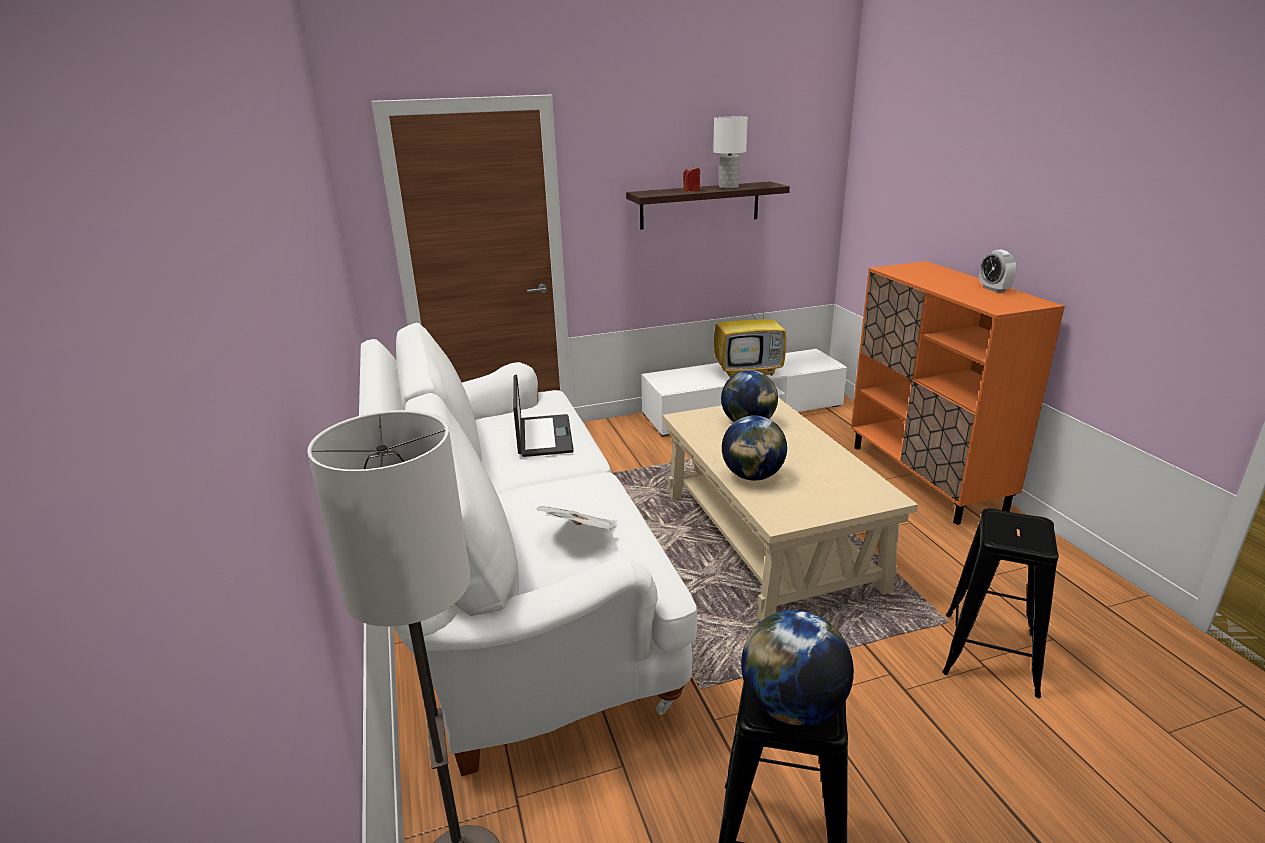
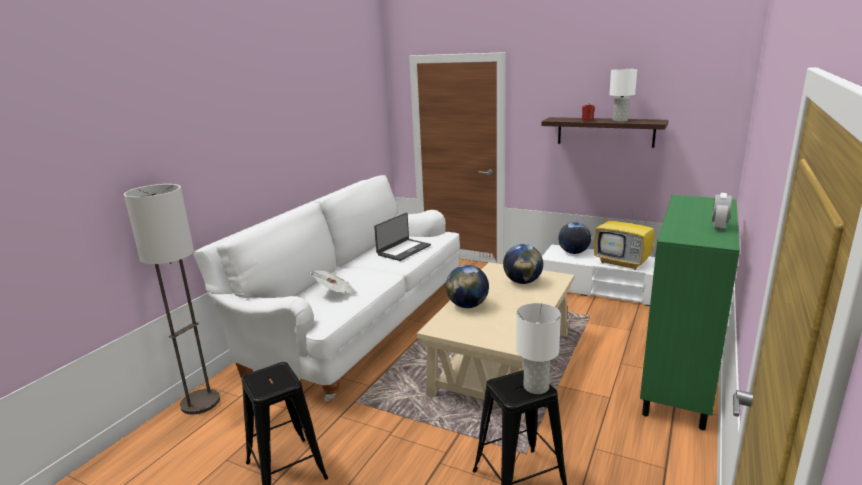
camera: 45 degrees right, 5 degrees down
(792, 707) = (266, 380): globe -> globe (573, 252)
(925, 477) = (678, 380): orange cabinet -> green cabinet
(1029, 524) = (535, 387): none -> white table lamp

